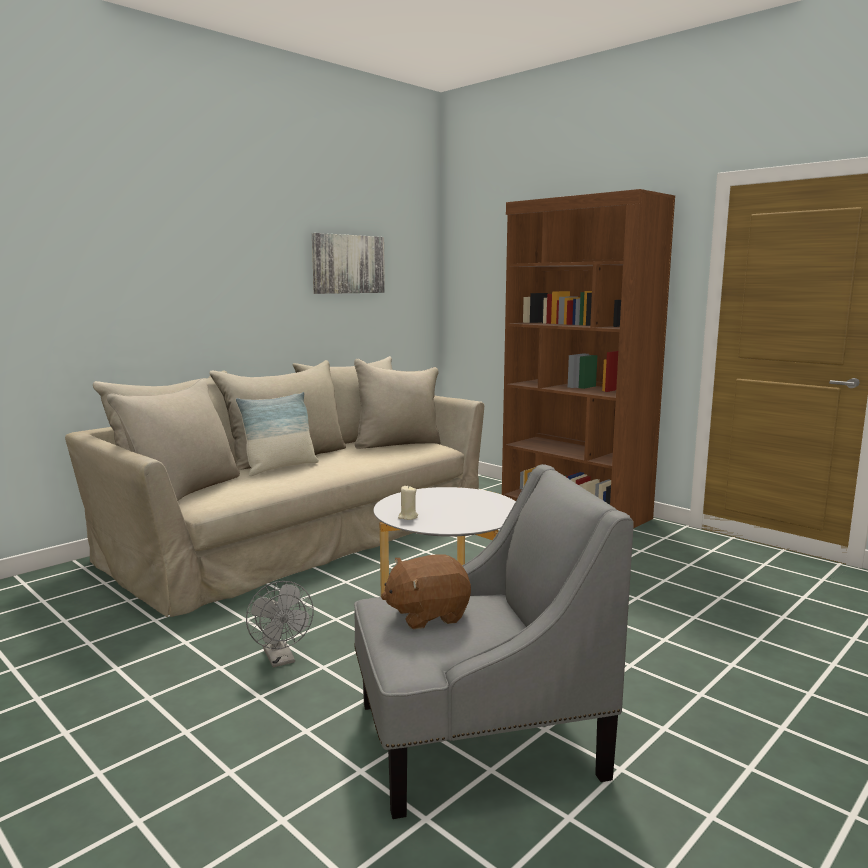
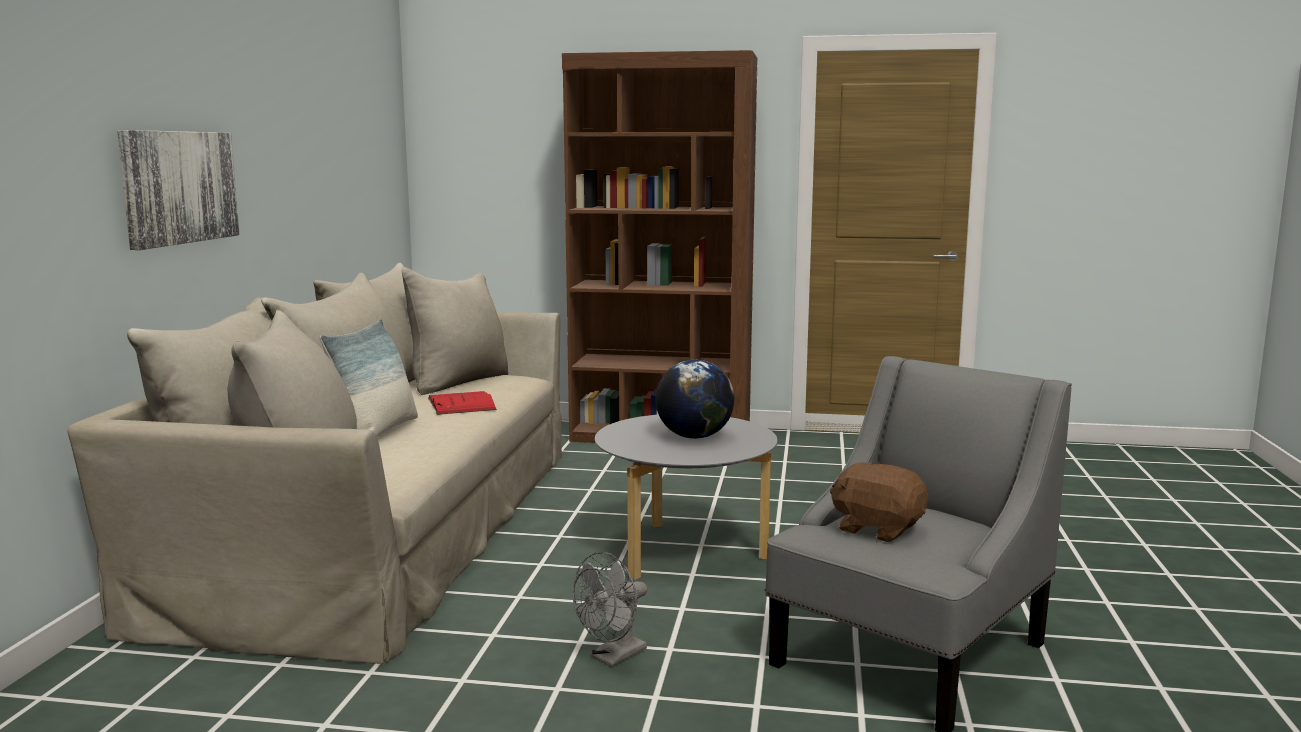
camera: 35 degrees left, 0 degrees up
(281, 659) = (613, 657): grey fan -> grey fan turned 105 degrees clockwise
(348, 264) = (329, 130): picture -> picture (178, 187)
(364, 458) = (461, 404): none -> red book
(408, 517) = (668, 453): beige candle -> none
(427, 615) = (877, 529): brown plush toy -> brown plush toy turned 90 degrees clockwise
(452, 509) = (694, 437): none -> globe

